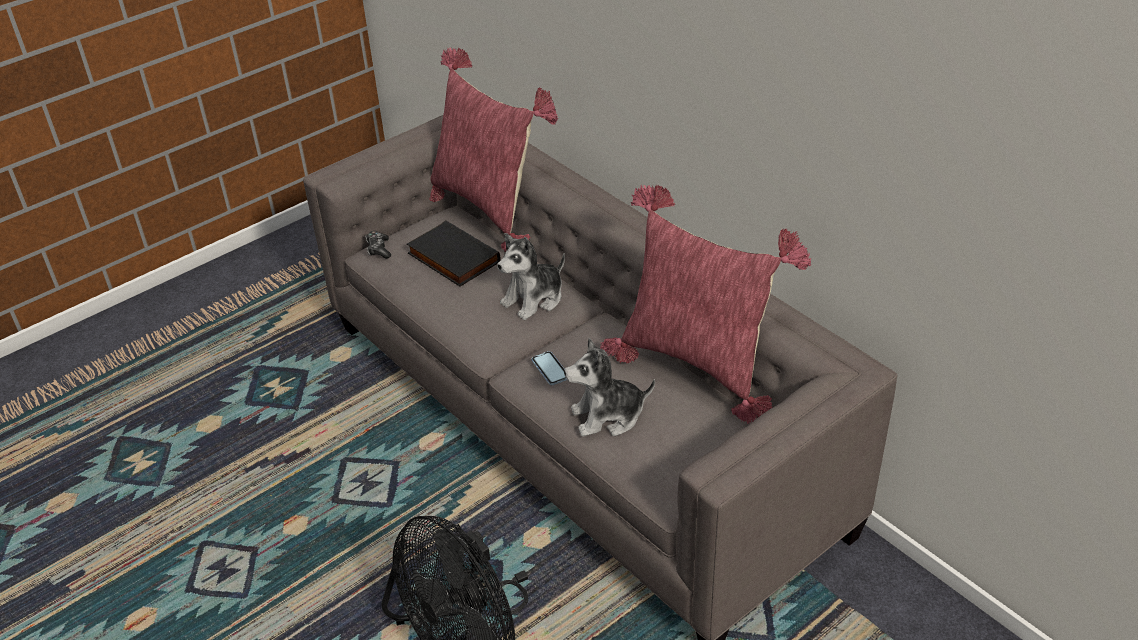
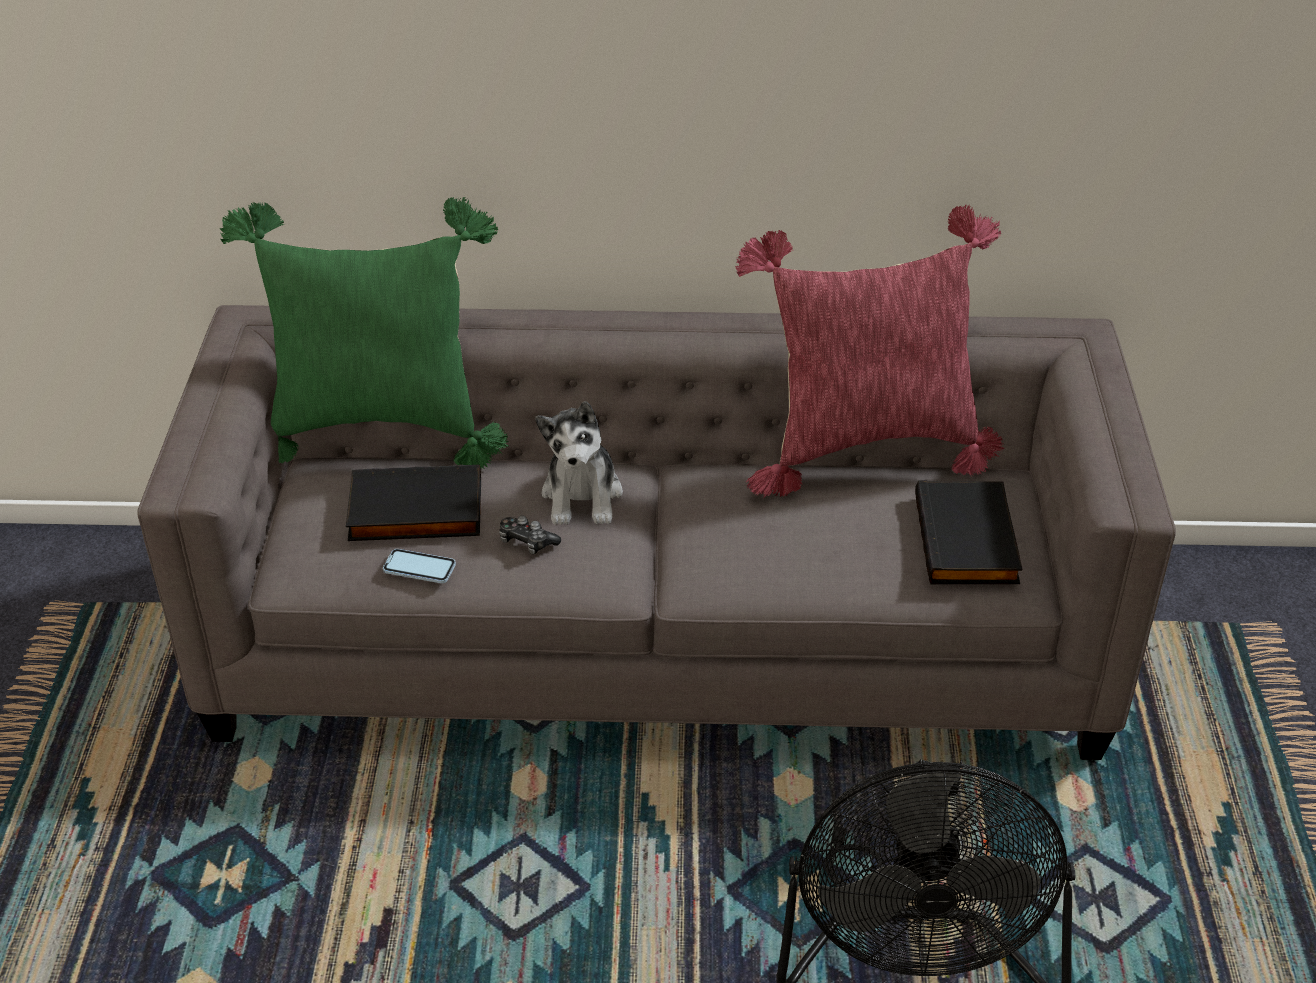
camera: 50 degrees left, 0 degrees up
(378, 249) = (295, 562): game controller -> game controller (527, 542)
(491, 218) = (380, 441): red pillow -> green pillow
(550, 369) = (724, 553): phone -> phone (419, 568)
(608, 416) = (855, 556): plush toy -> none
(678, 451) = (969, 540): none -> black book

